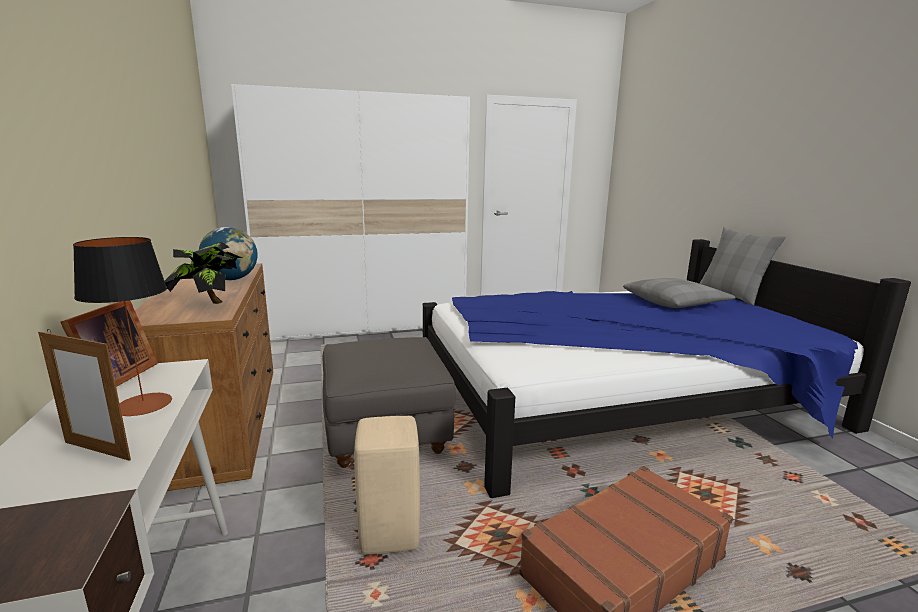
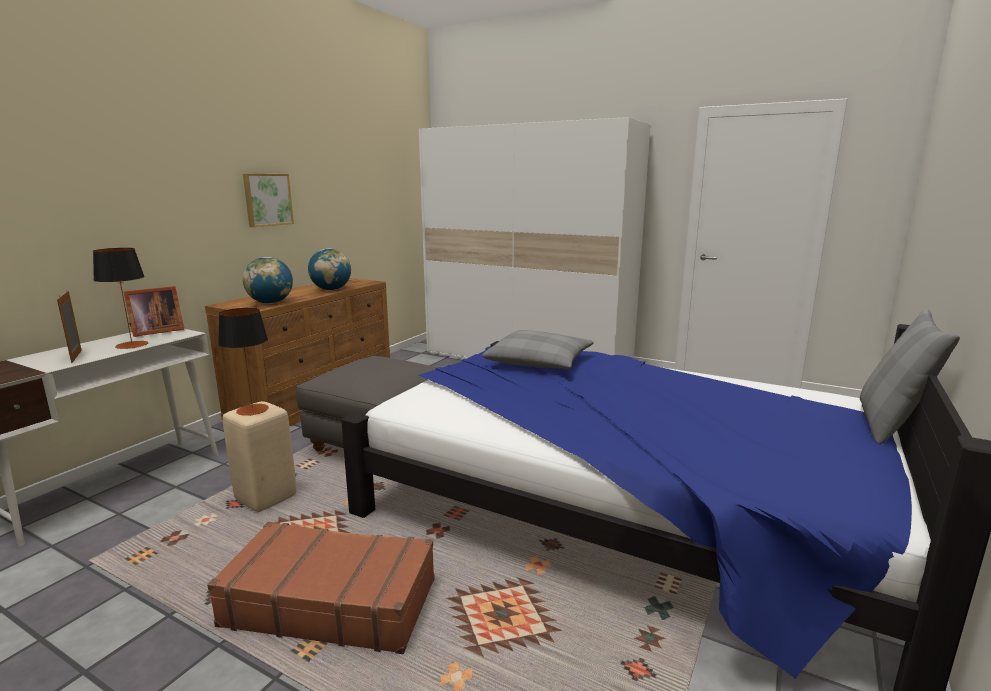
camera: 45 degrees right, 0 degrees up
(128, 162) = (267, 199): none -> picture
(211, 305) = (270, 303): potted plant -> globe
(386, 428) = (252, 410): none -> table lamp
(675, 302) = (745, 405): grey pillow -> grey pillow (539, 362)

